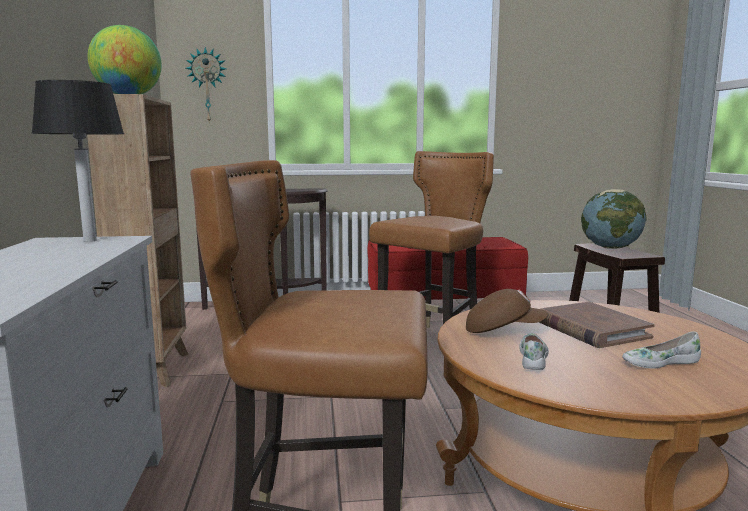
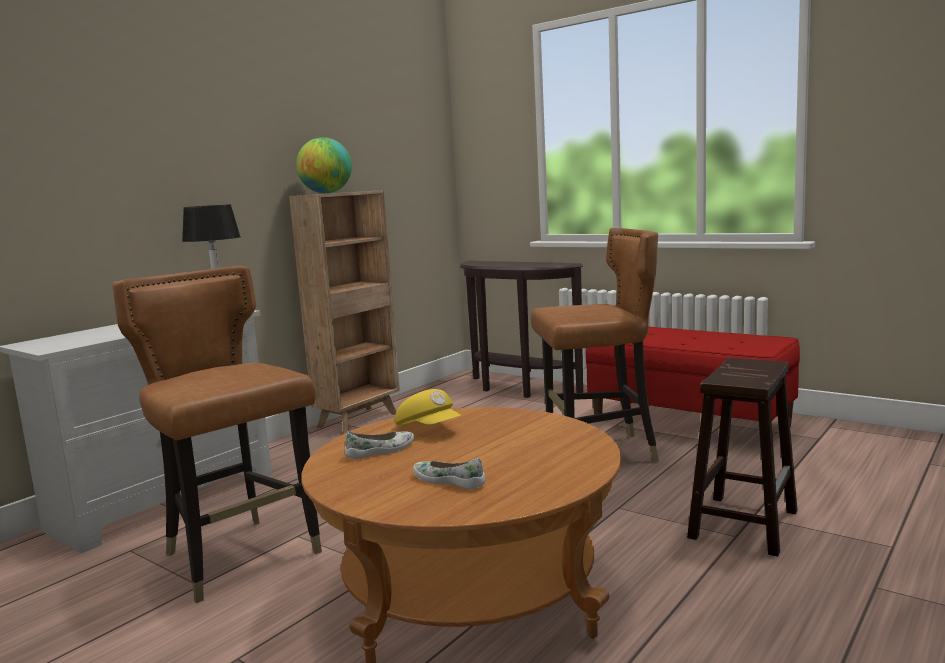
camera: 45 degrees right, 0 degrees up
(207, 85) = (489, 156): wall clock -> none
(503, 330) = (429, 428): brown cap -> yellow cap
(591, 329) = (495, 445): brown book -> none
(610, 248) = (749, 368): globe -> none

